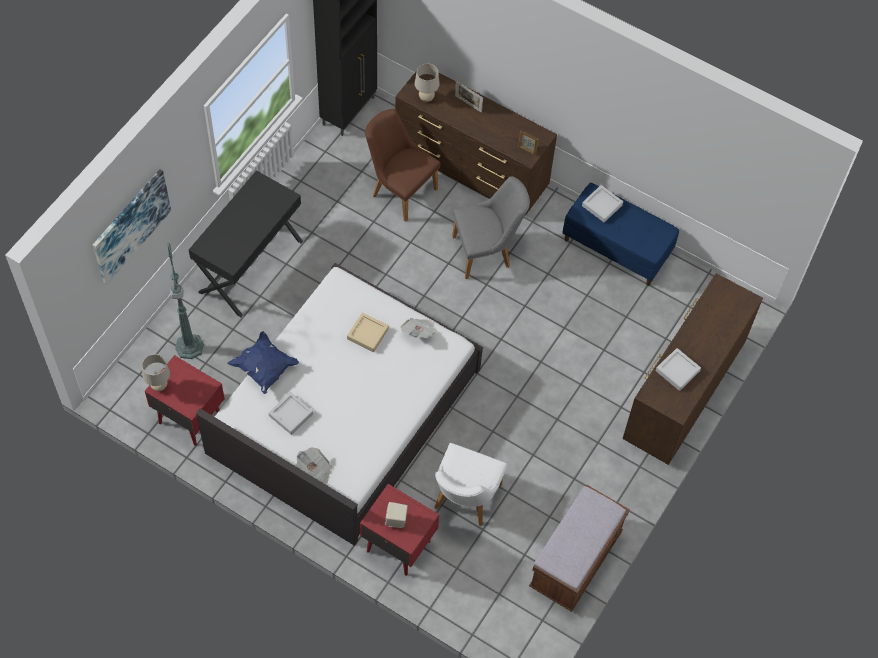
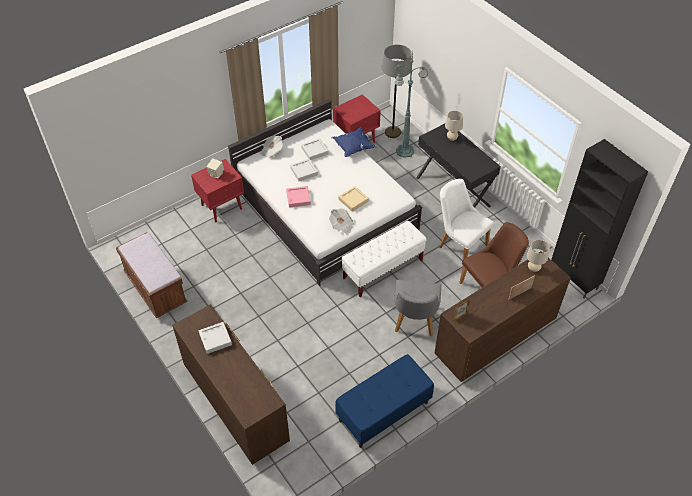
camera: 115 degrees right, 10 degrees down
(131, 225) = (441, 50): picture -> none
(154, 374) = (392, 132): none -> grey floor lamp
(159, 386) = (362, 100): beige table lamp -> beige table lamp (452, 138)
(392, 400) = (298, 198): none -> pink tray
(422, 307) = (383, 269): none -> white bench
(464, 501) = (230, 246): white chair -> white chair (459, 244)
(602, 205) = (406, 382): grey tray -> grey tray (304, 171)

